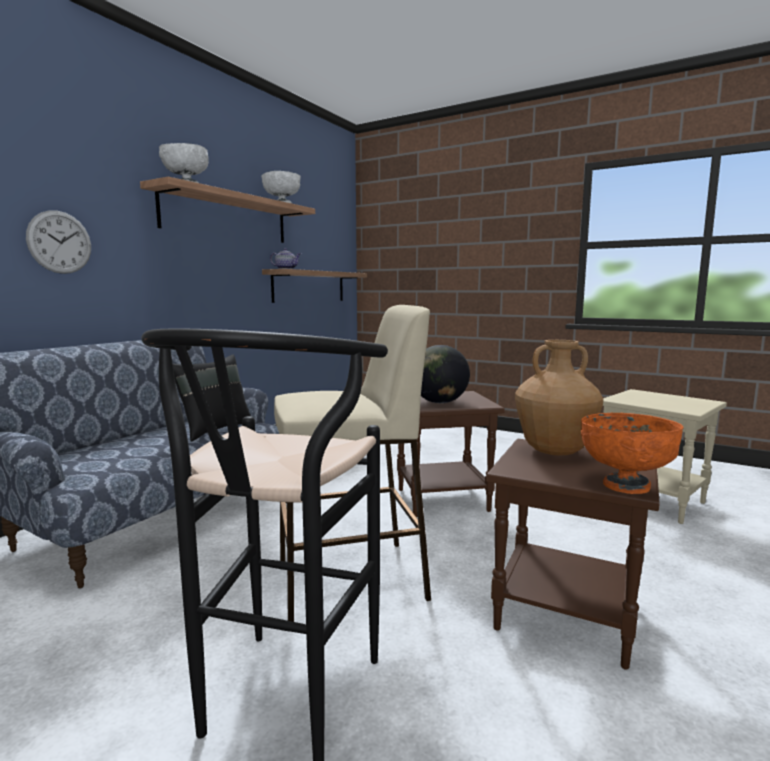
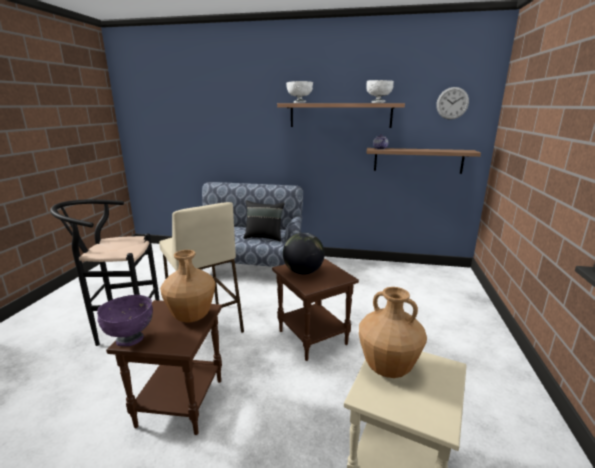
camera: 70 degrees right, 10 degrees up
(60, 242) = (243, 137): wall clock -> wall clock (452, 103)
(625, 485) = (131, 339): orange bowl -> purple bowl
(647, 402) = (388, 368): none -> brown vase

